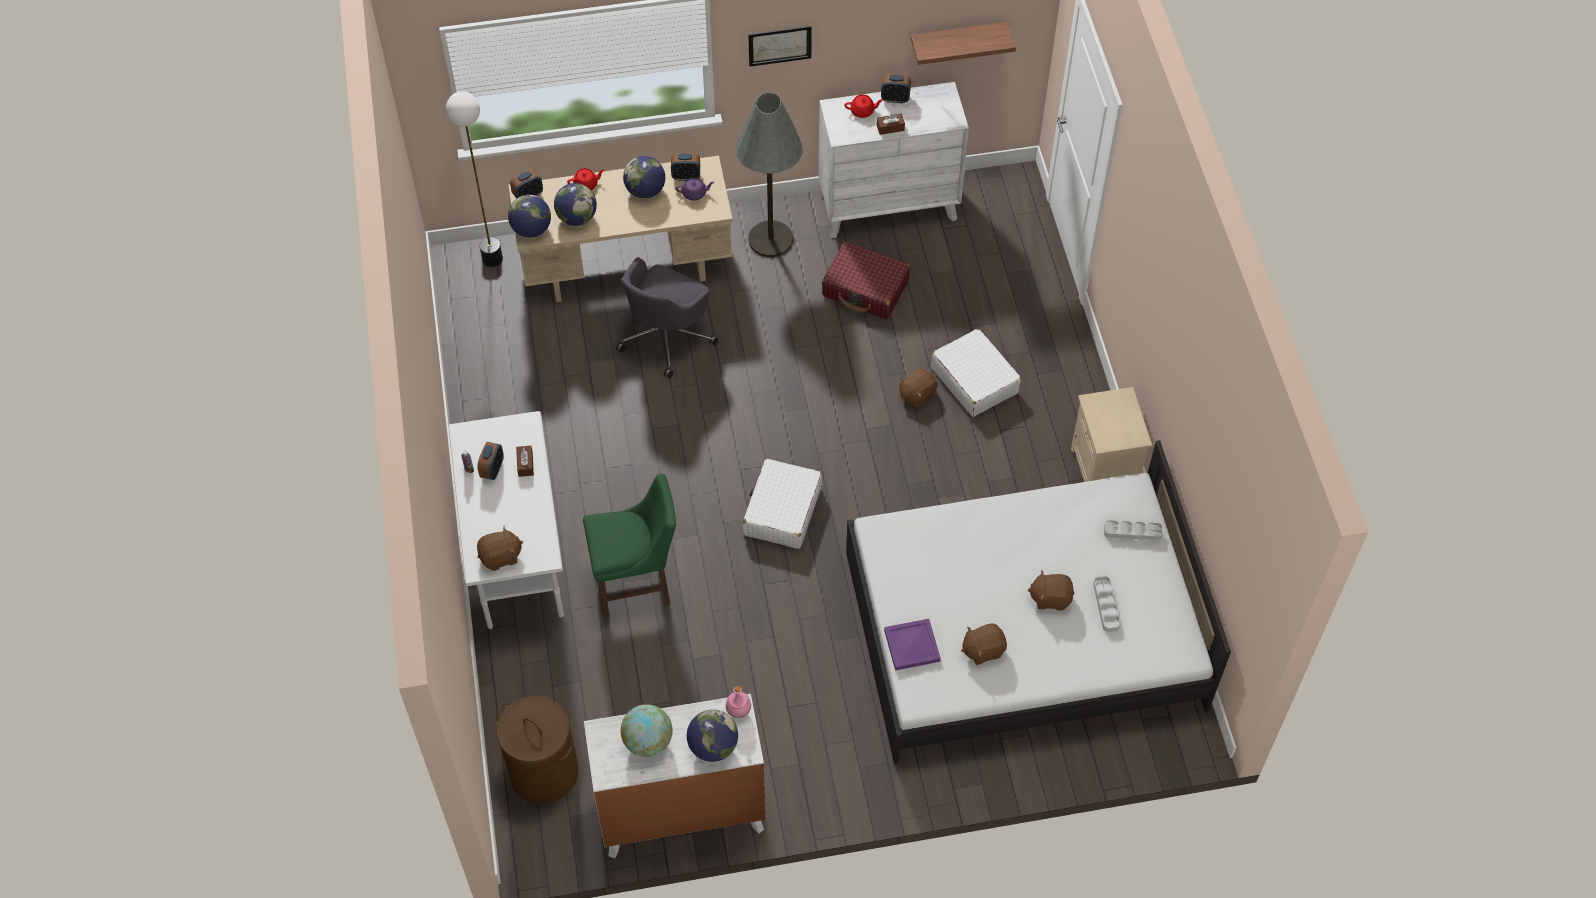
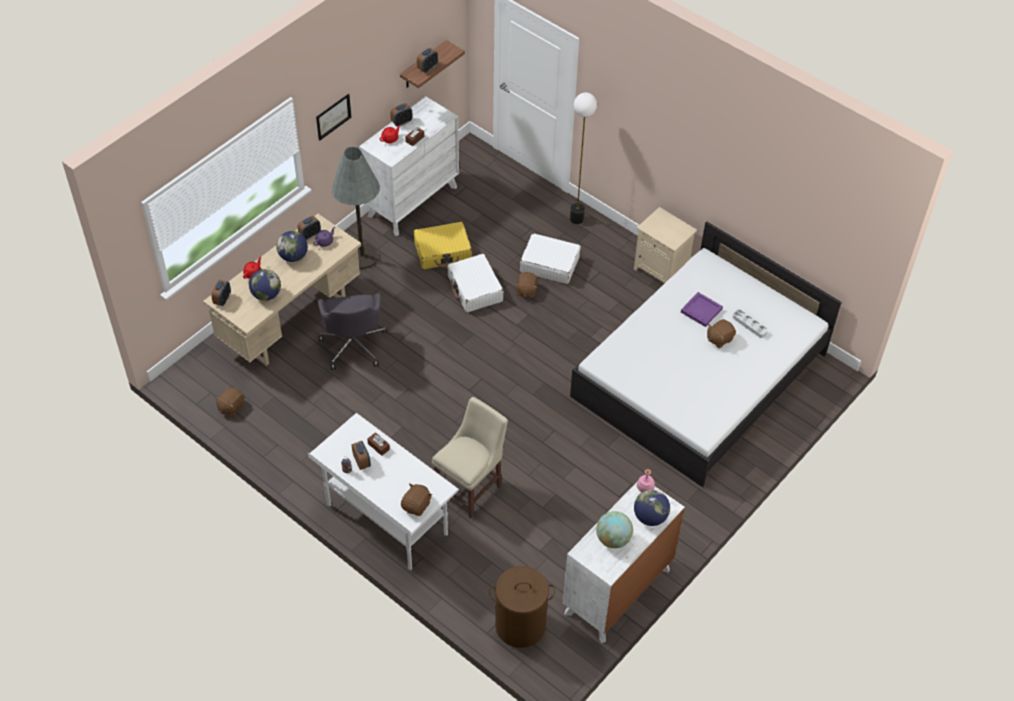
camera: 40 degrees left, 5 degrees down
(492, 259) = (200, 365): floor lamp -> floor lamp (576, 219)
(531, 229) = (244, 317): globe -> none
(637, 583) = (471, 488): green chair -> beige chair
(782, 511) = (514, 397): white suitcase -> white suitcase (475, 289)
(865, 288) = (443, 252): red suitcase -> yellow suitcase
(912, 645) = (675, 408): purple tray -> purple tray (701, 310)
(949, 45) = (427, 68): none -> alarm clock
(983, 650) = (712, 387): brown plush toy -> brown plush toy (231, 407)
(1132, 532) = (726, 280): grey tray -> none

